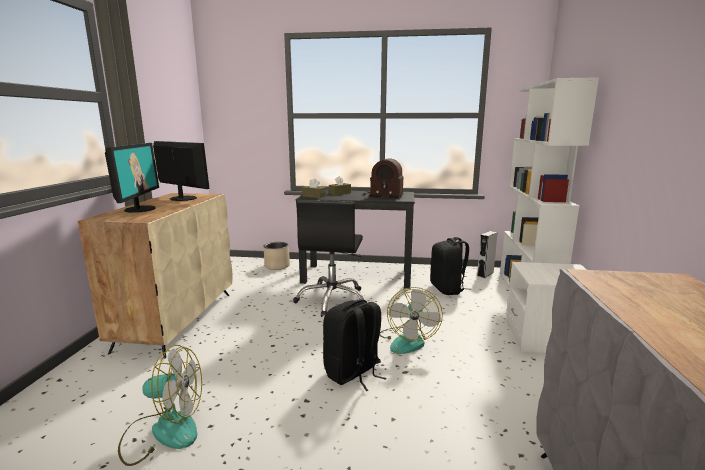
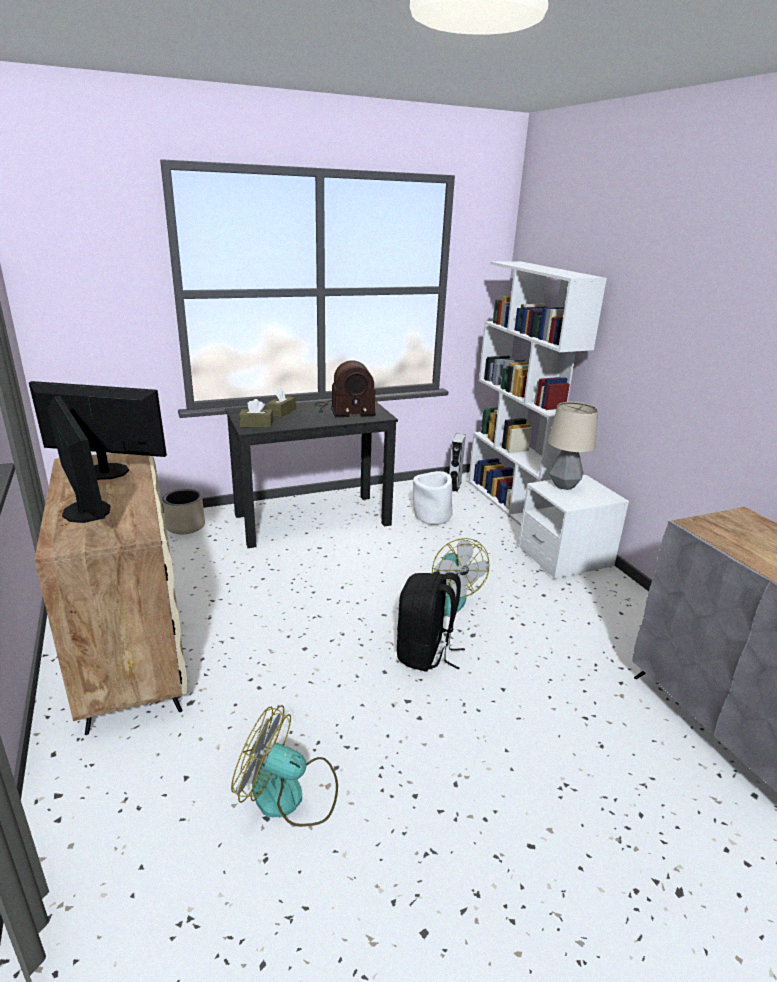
camera: 30 degrees left, 10 degrees up
(163, 431) = (289, 795): fan -> fan turned 135 degrees counterclockwise
(332, 300) = (316, 564): black office chair -> none
(447, 289) = (432, 516): black backpack -> white planter
(547, 268) = (564, 486): none -> table lamp

